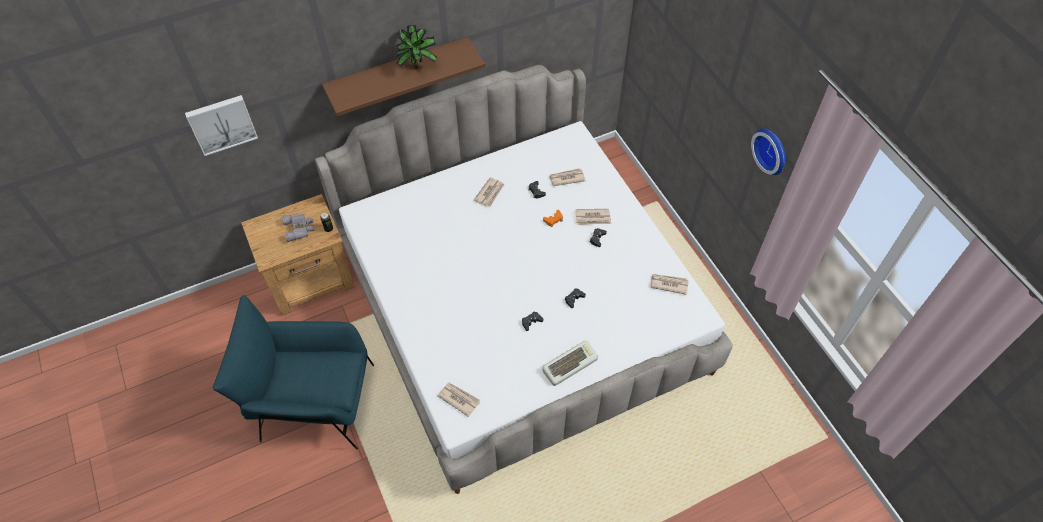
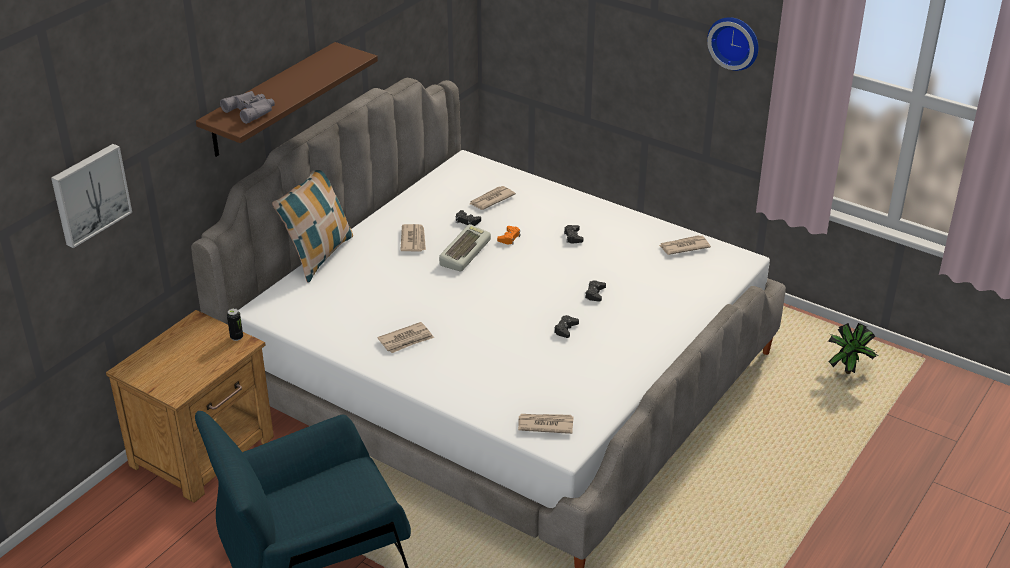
camera: 30 degrees left, 20 degrees down
(299, 228) = (196, 350): grey binoculars -> grey binoculars (251, 110)
(418, 66) = (301, 77): potted plant -> potted plant (848, 370)
(422, 180) = (318, 255): none -> pillow
(569, 364) = (641, 347): keyboard -> keyboard (464, 252)
(593, 218) = (552, 222): newspaper -> newspaper (406, 340)

